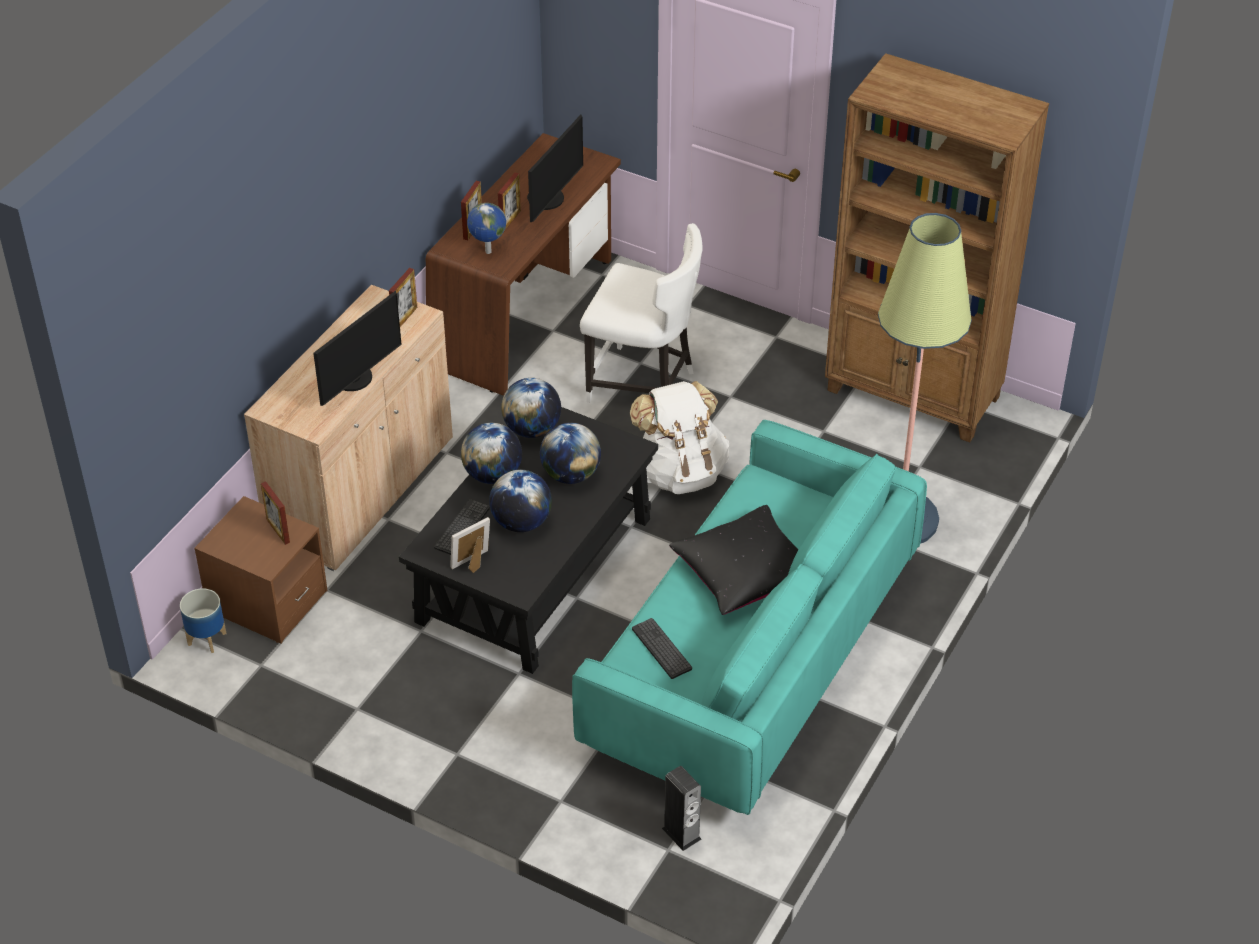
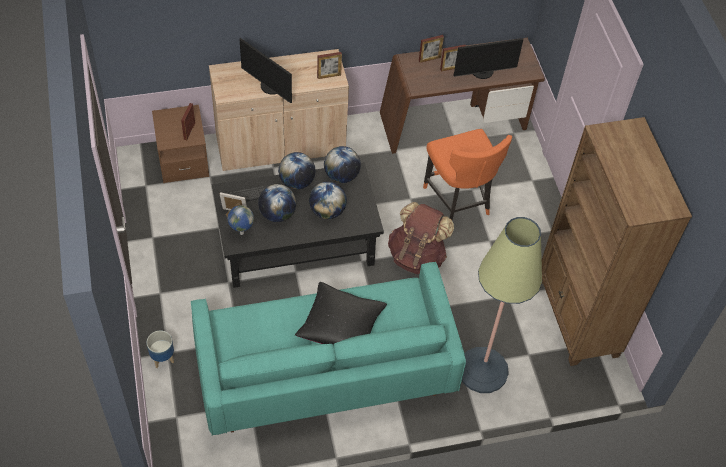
camera: 45 degrees right, 10 degrees up
(207, 639) = (142, 156): planter -> planter (163, 358)
(356, 379) = (270, 87): monitor -> monitor turned 45 degrees clockwise
(487, 252) = (420, 75): globe -> globe (241, 233)
(643, 385) = (458, 201): white chair -> orange chair
(661, 649) = (257, 326): keyboard -> none
(680, 472) = (417, 255): white backpack -> brown backpack
(681, 833) = (190, 415): speaker -> none

